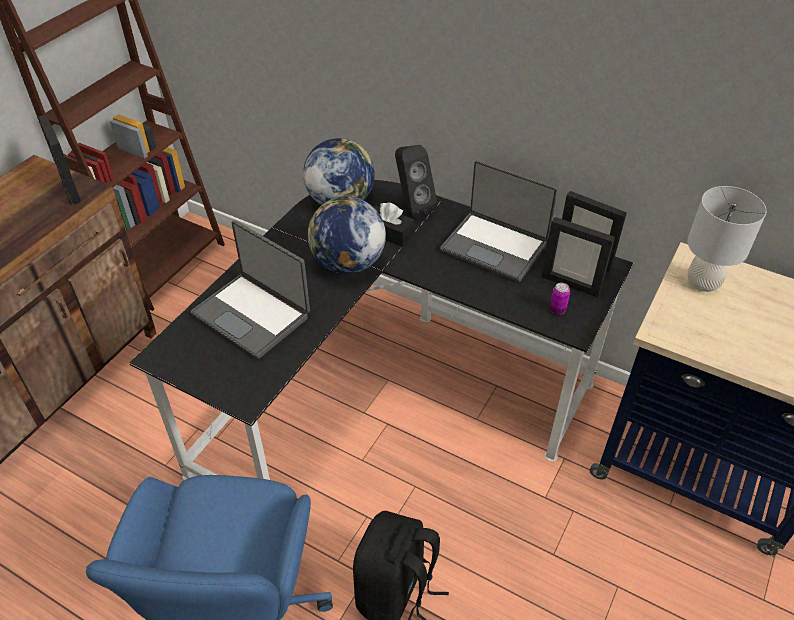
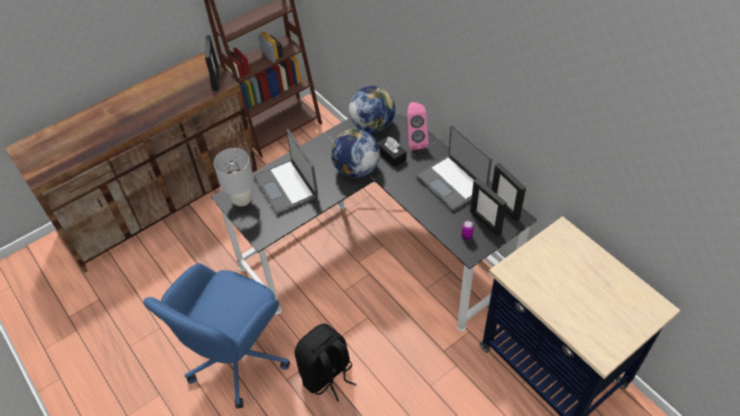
camera: 25 degrees right, 5 degrees up
(412, 207) = (415, 141): black speaker -> pink speaker
(703, 284) = (556, 249): grey table lamp -> grey table lamp (242, 201)

